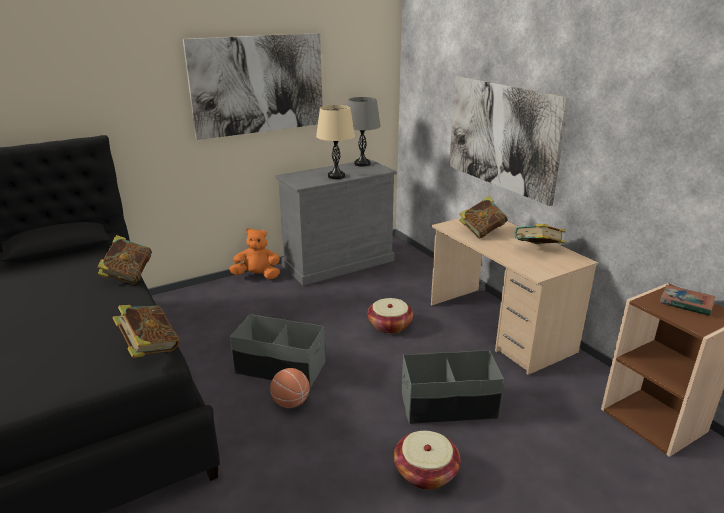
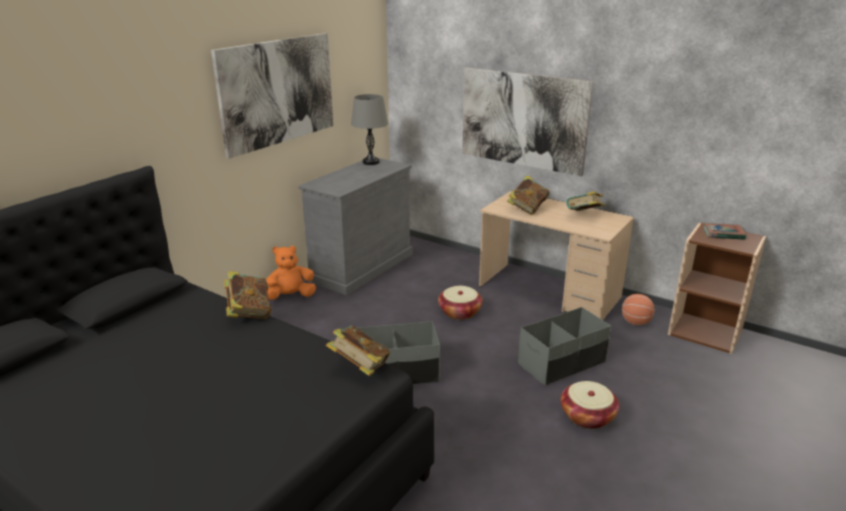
camera: 25 degrees left, 0 degrees up
(290, 402) = (433, 398): basketball -> basketball (635, 322)
(336, 176) = (361, 178): beige table lamp -> none

